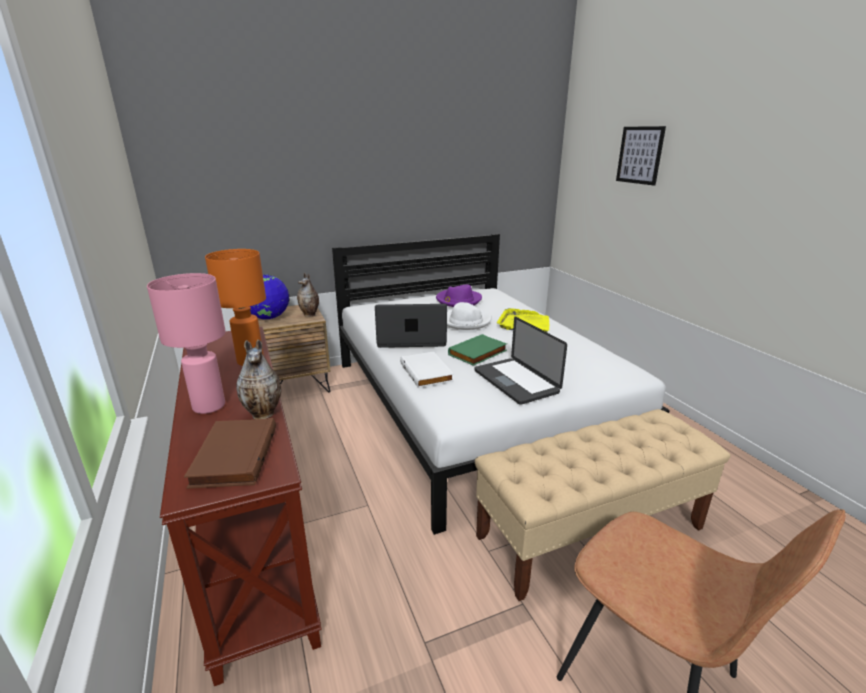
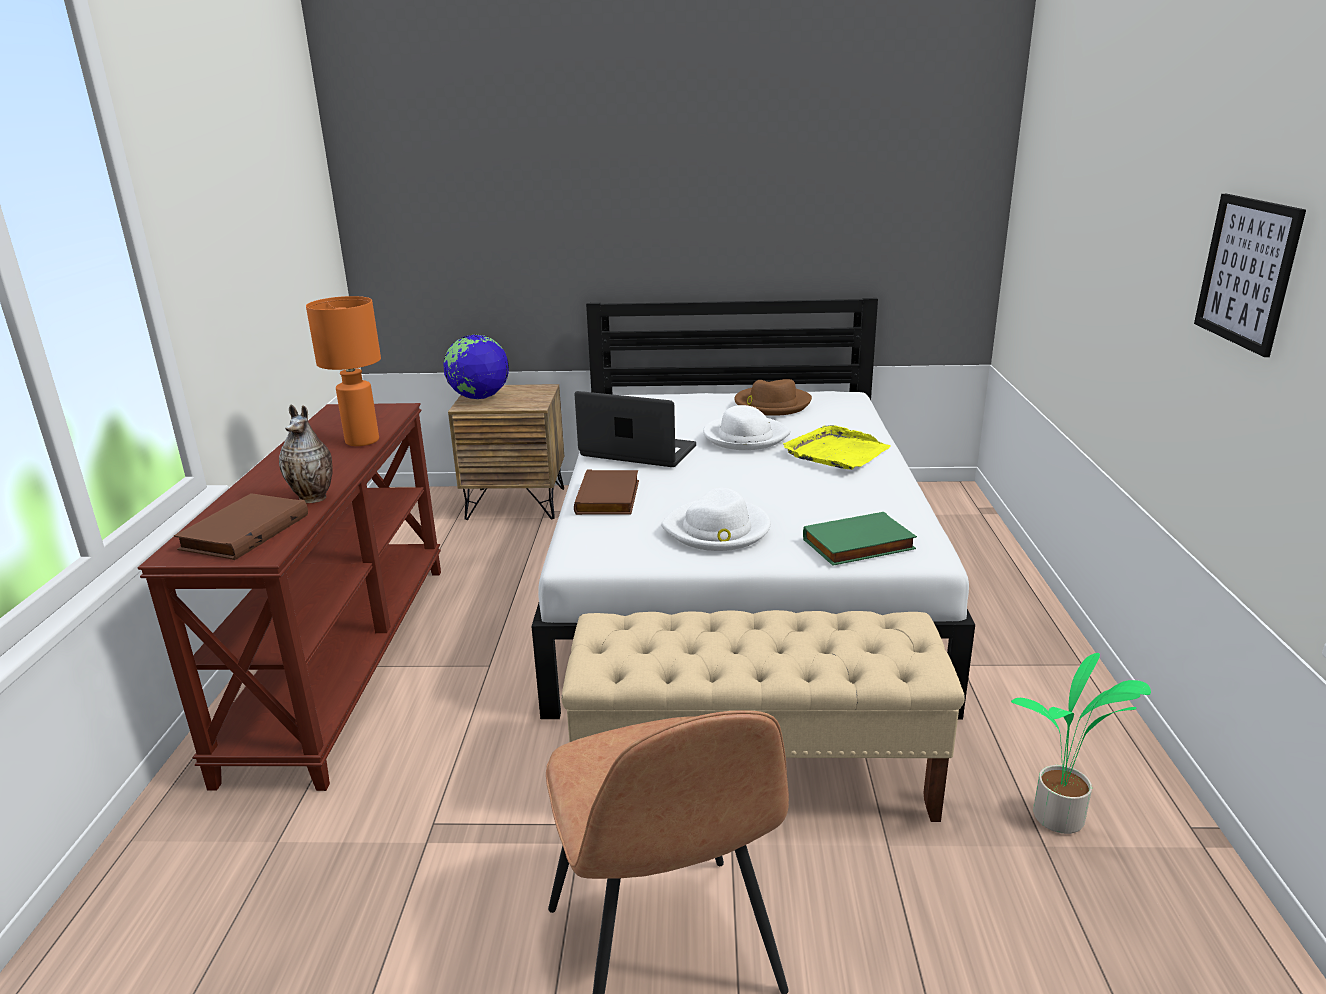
camera: 25 degrees right, 0 degrees up
(210, 406) = (273, 481): pink table lamp -> none
(310, 315) = (535, 400): vase -> none
(427, 372) = (610, 498): white book -> brown book
(458, 300) = (771, 404): purple hat -> brown hat
(478, 353) = (711, 484): green book -> green book (859, 545)
(515, 381) = (717, 530): laptop -> white hat
(640, 155) = (1089, 169): picture -> picture (1247, 272)
(749, 509) = (1059, 820): none -> potted plant

